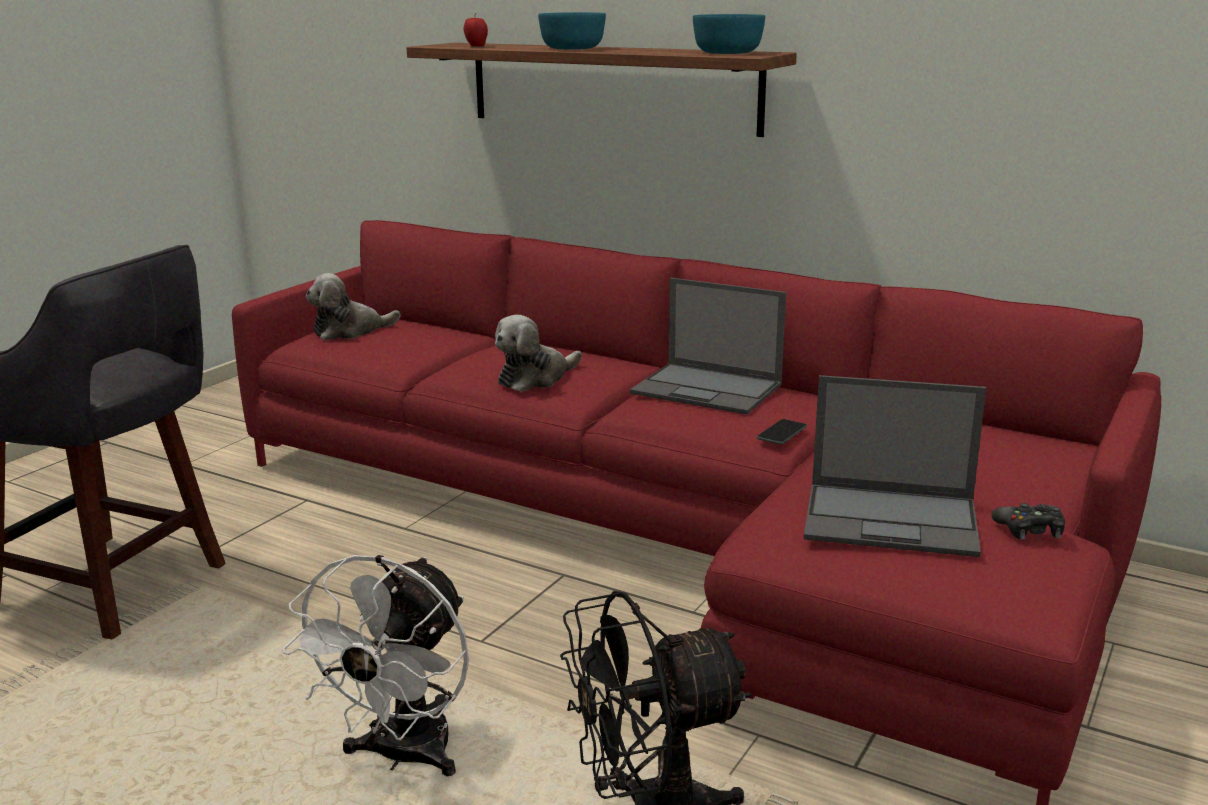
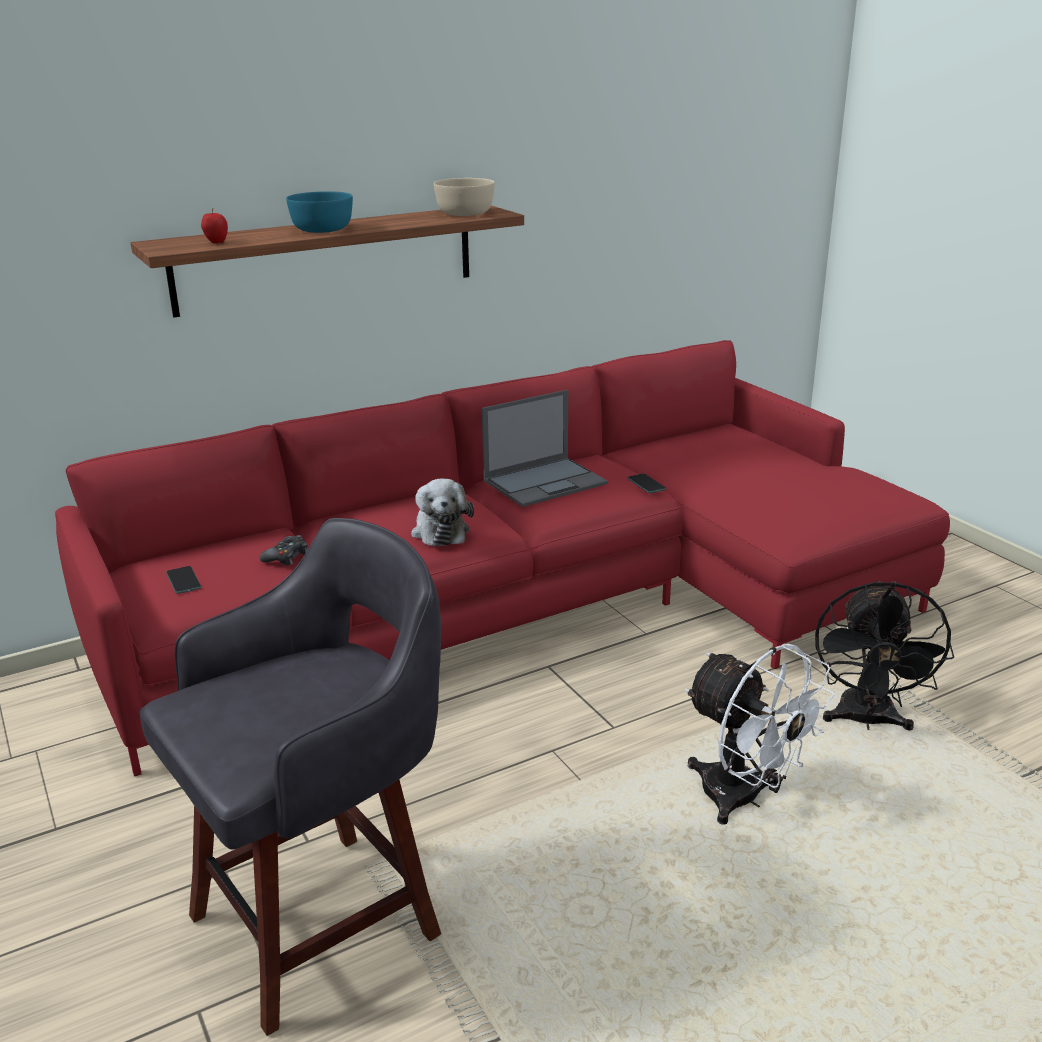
camera: 60 degrees left, 5 degrees up
(350, 331) = (183, 580): plush toy -> phone
(728, 52) = (466, 213): turquoise bowl -> beige bowl
(893, 520) = (802, 494): laptop -> none
(1030, 529) = (836, 469): black game controller -> black game controller (286, 557)

